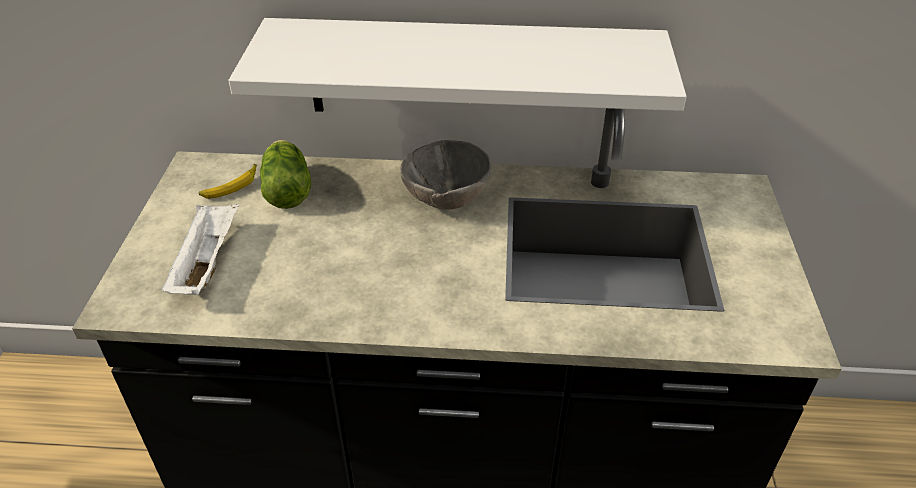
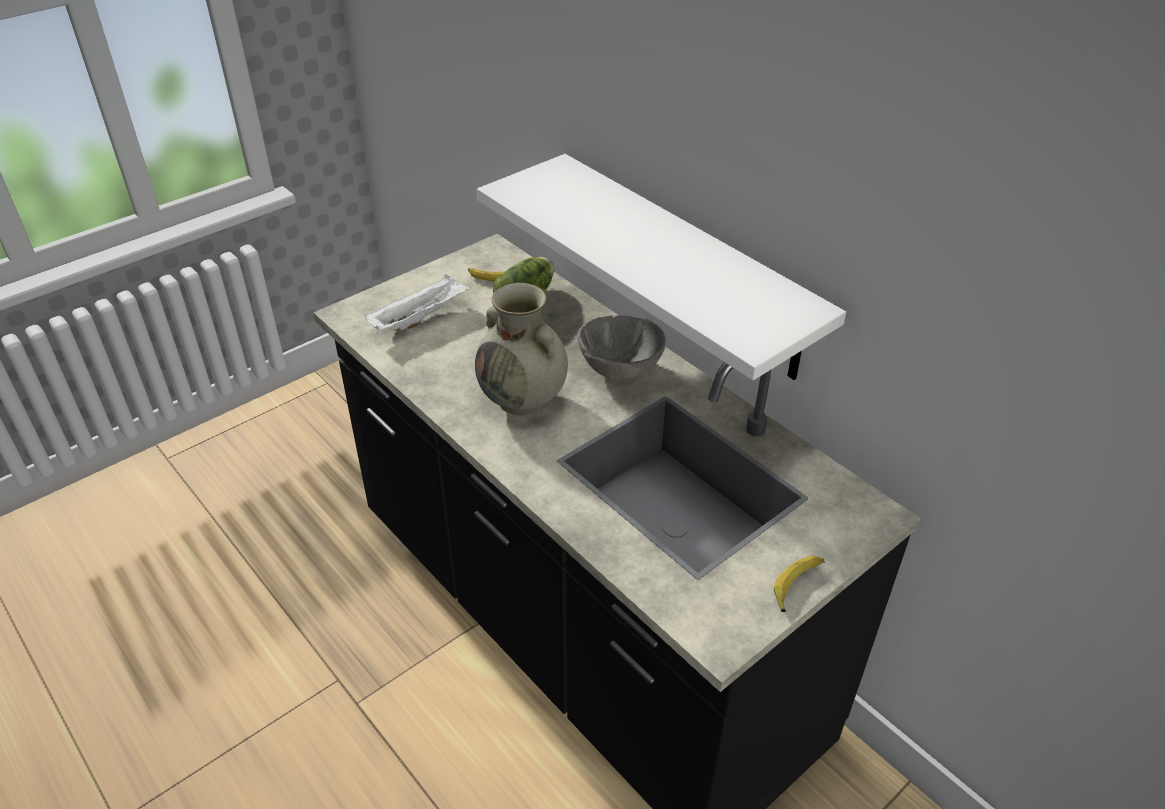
camera: 45 degrees right, 0 degrees up
(408, 271) = (523, 400): none -> beige vase
(777, 267) = (797, 585): none -> banana

